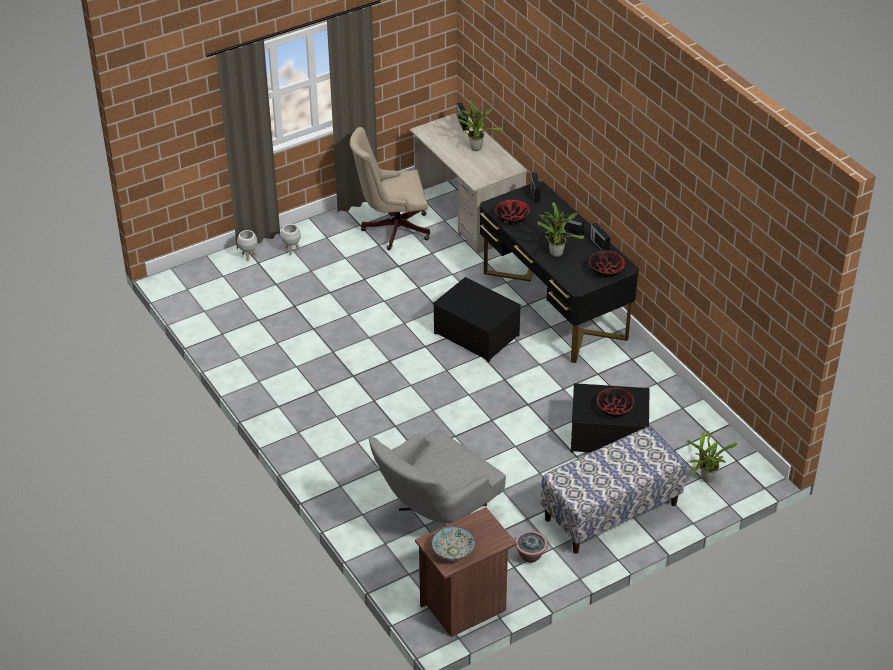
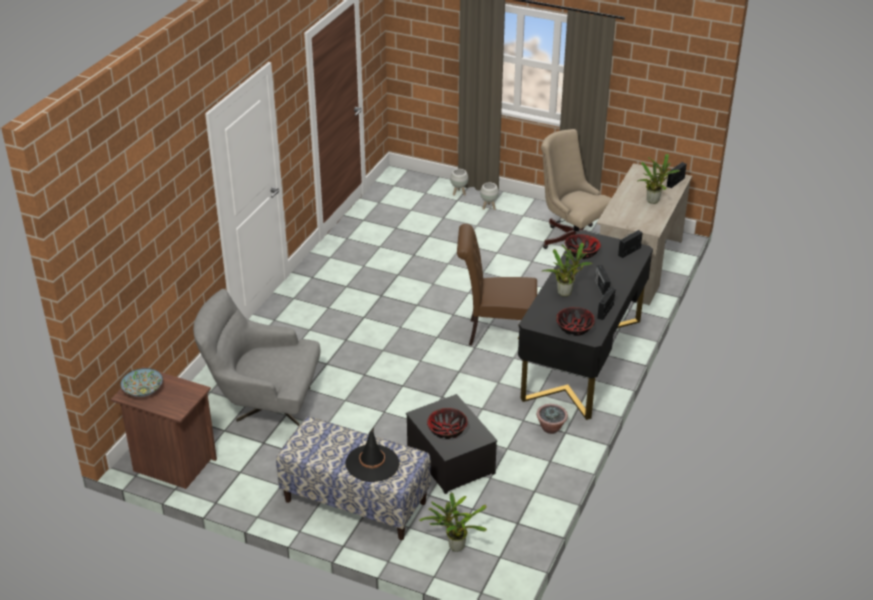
camera: 55 degrees right, 5 degrees down
(475, 334) = (496, 333): storage box -> brown chair
(530, 556) = (260, 476): potted plant -> potted plant (551, 428)
(636, 462) = (372, 463): none -> black hat

